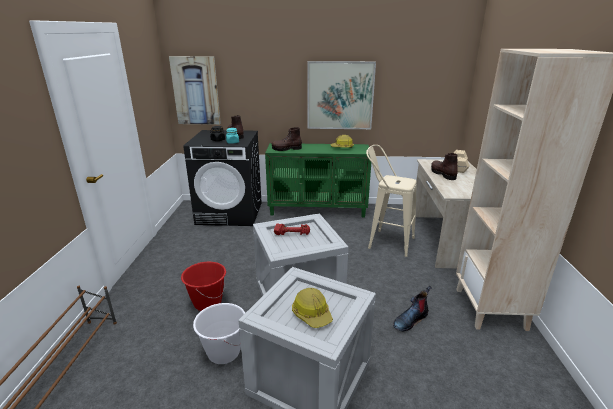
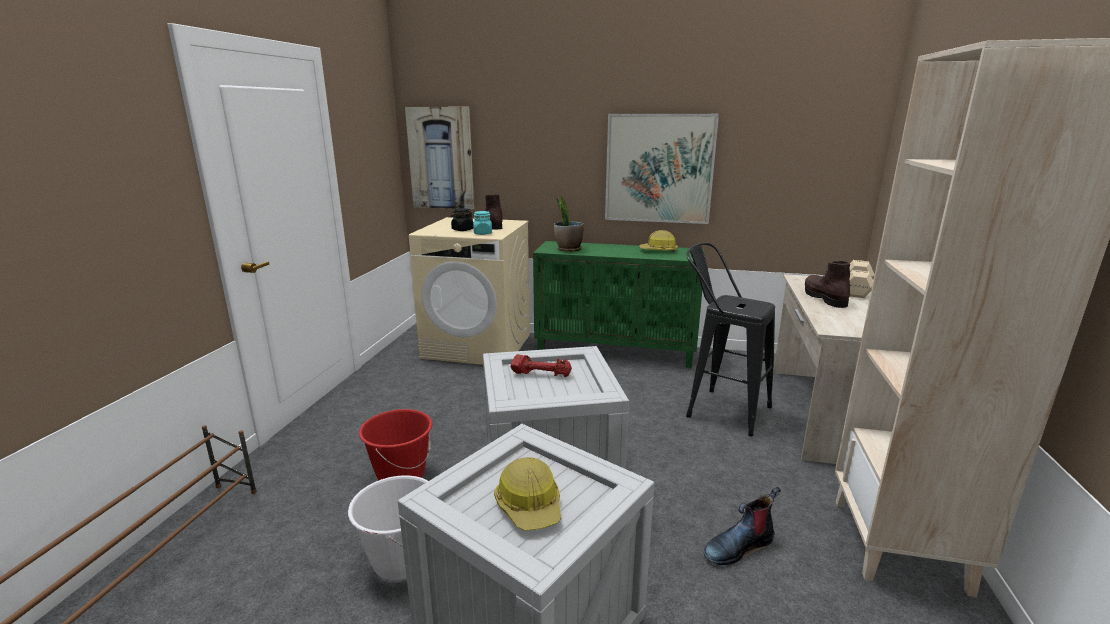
camera: 10 degrees right, 5 degrees down
(230, 213) = (478, 346): black washing machine -> beige washing machine
(286, 149) = (568, 249): brown boot -> potted plant
(386, 242) = (719, 409): beige stool -> black stool

